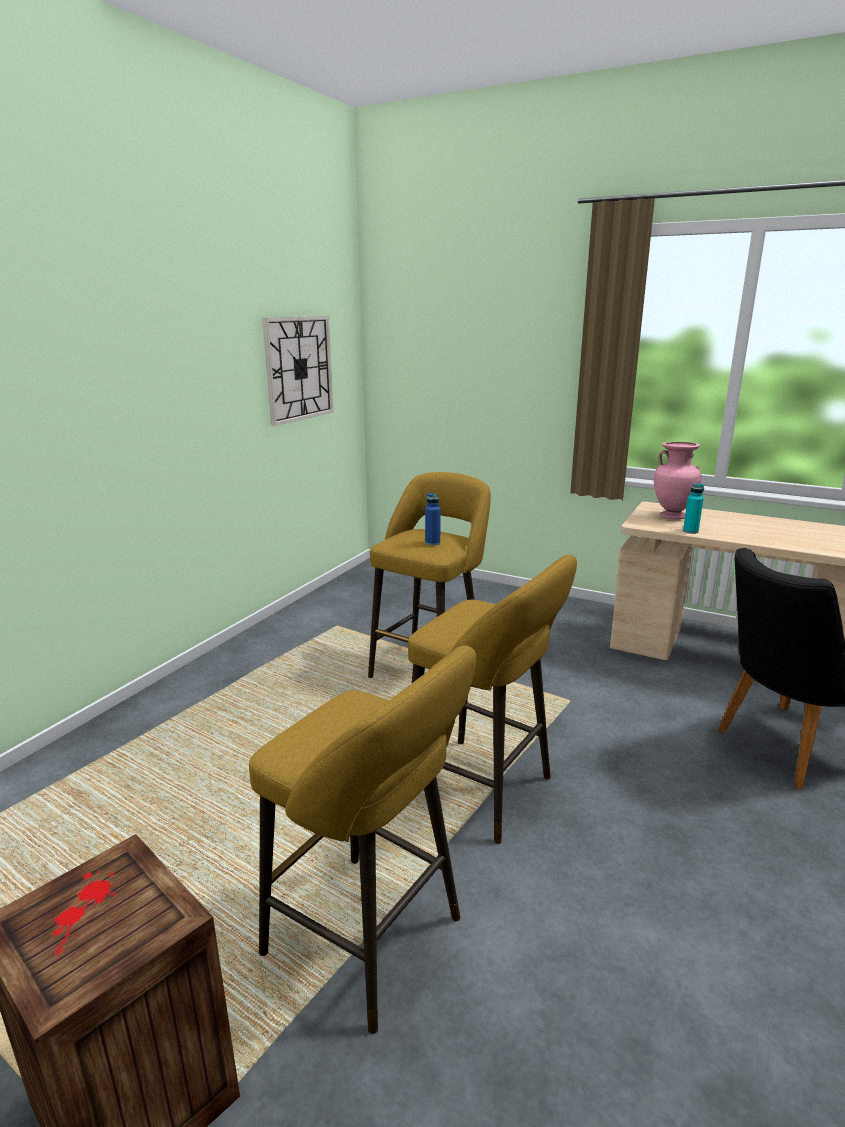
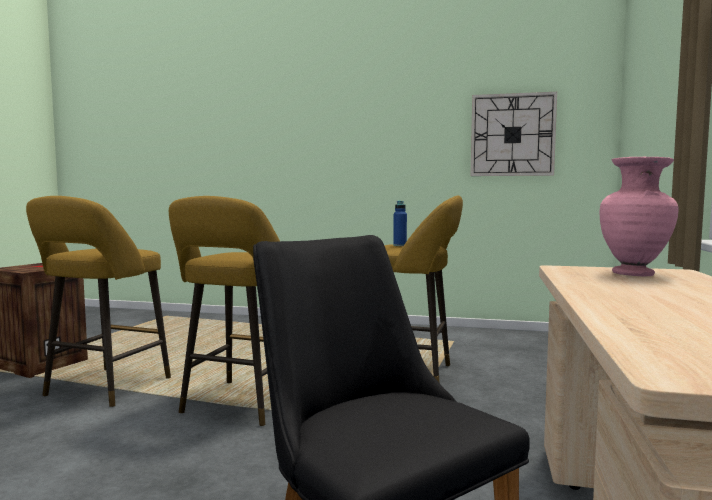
camera: 75 degrees right, 15 degrees down
(690, 531) = (572, 278): turquoise bottle -> none

